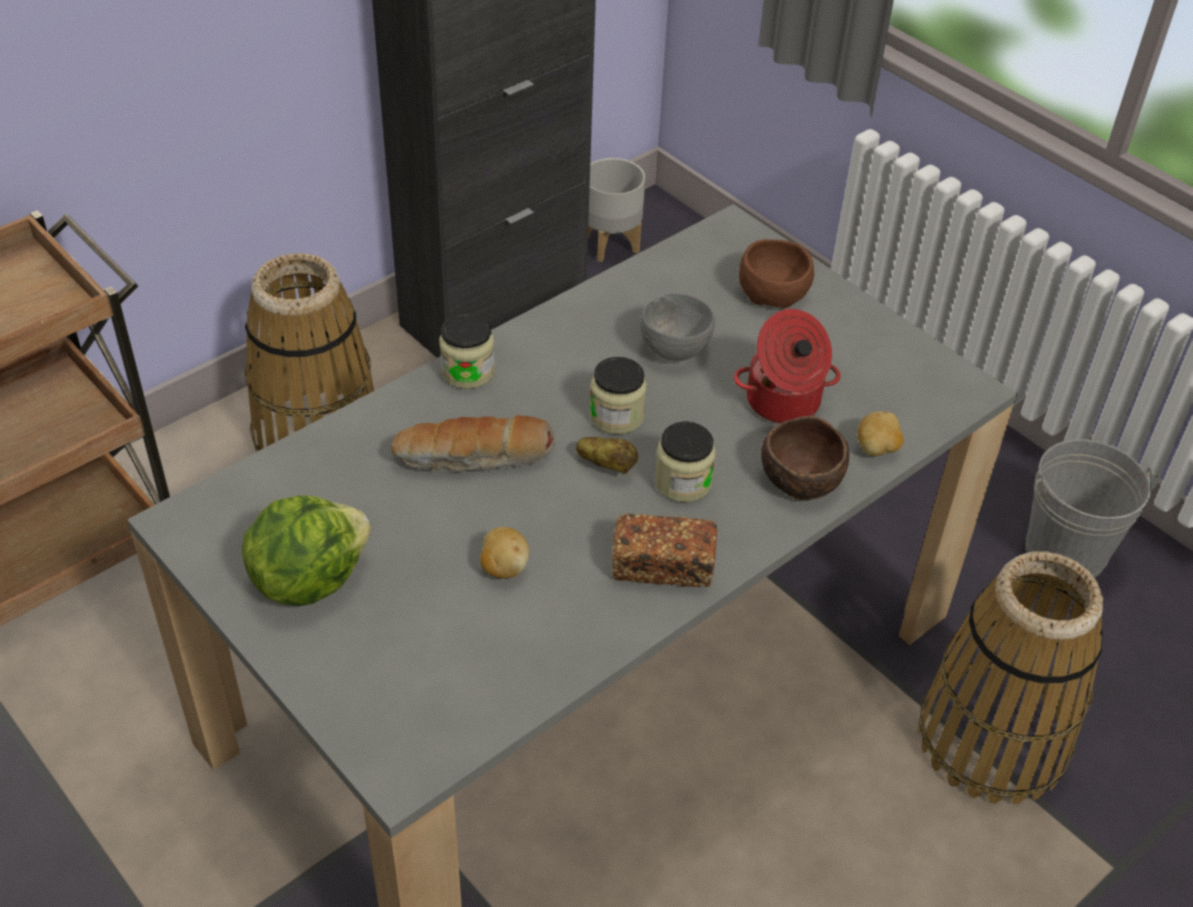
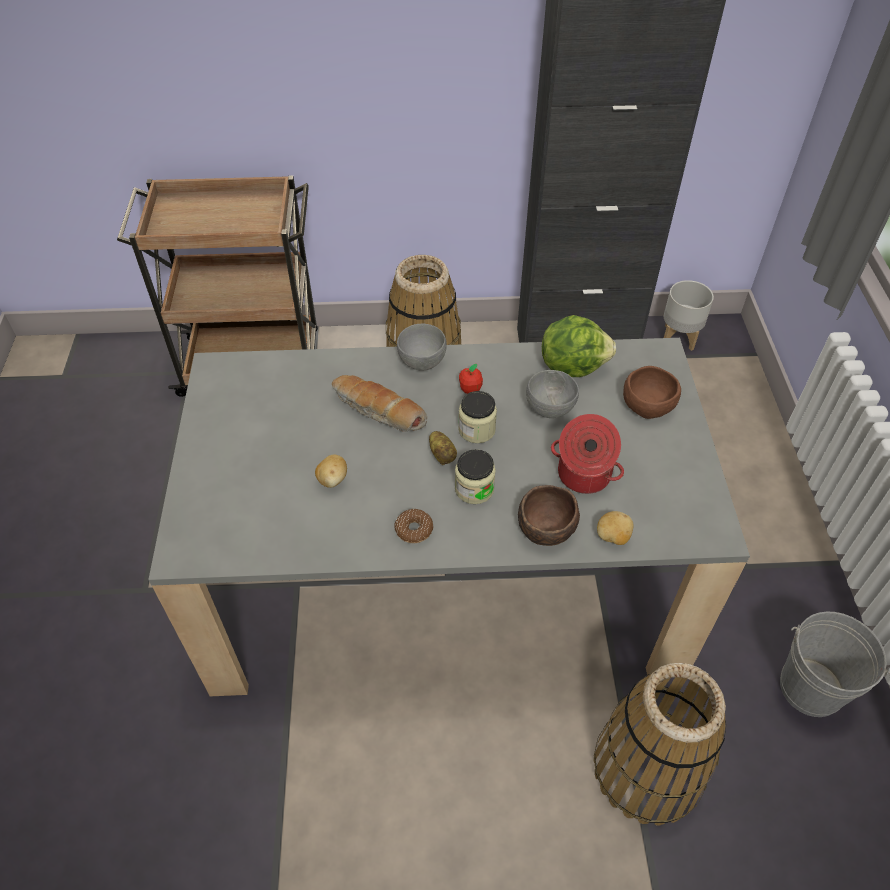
camera: 40 degrees right, 5 degrees up
(308, 578) = (238, 429): lettuce -> lettuce (572, 365)
(467, 371) = (423, 361): jar -> grey bowl
(560, 374) = (470, 389): none -> apple
(662, 565) = (414, 529): bread -> donut

